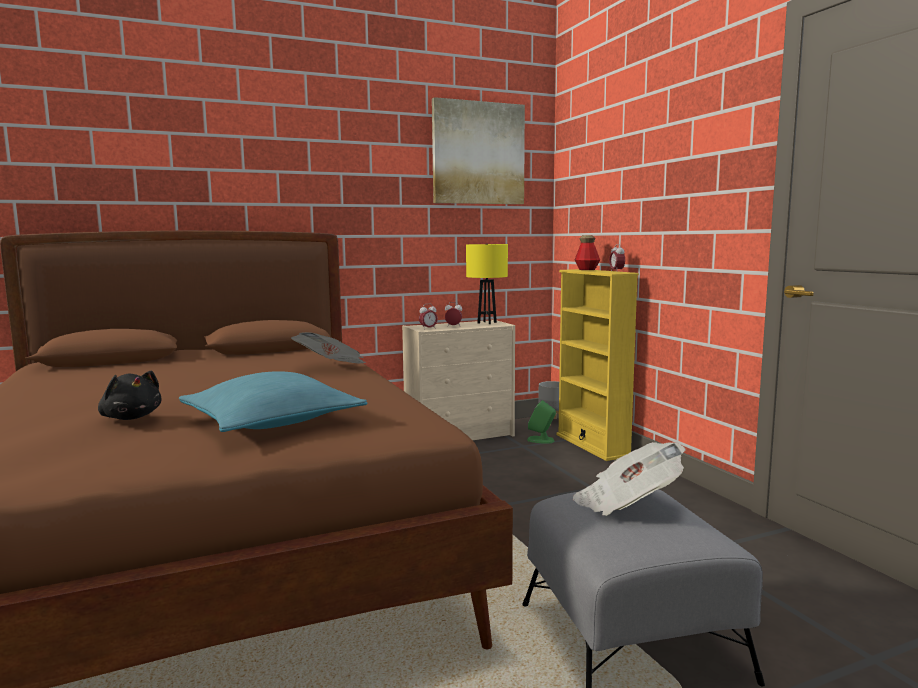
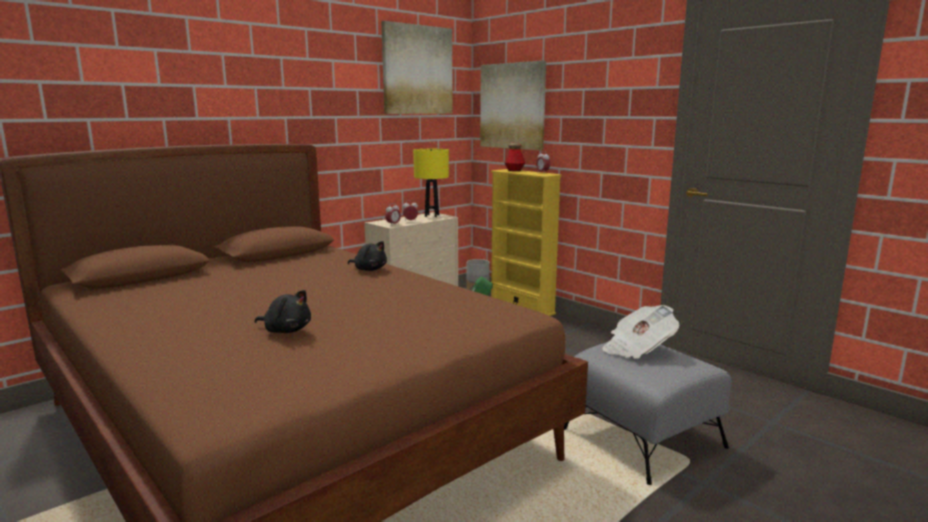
camera: 20 degrees left, 5 degrees up
(272, 422) = (404, 321): turquoise pillow -> none
(332, 369) = (369, 269): newspaper -> black plush toy
(591, 191) = (512, 106): none -> picture

